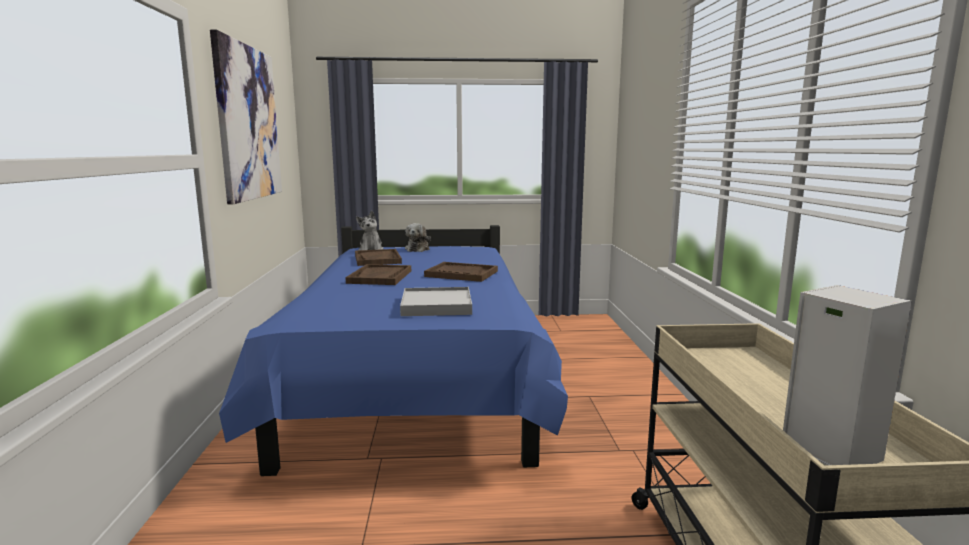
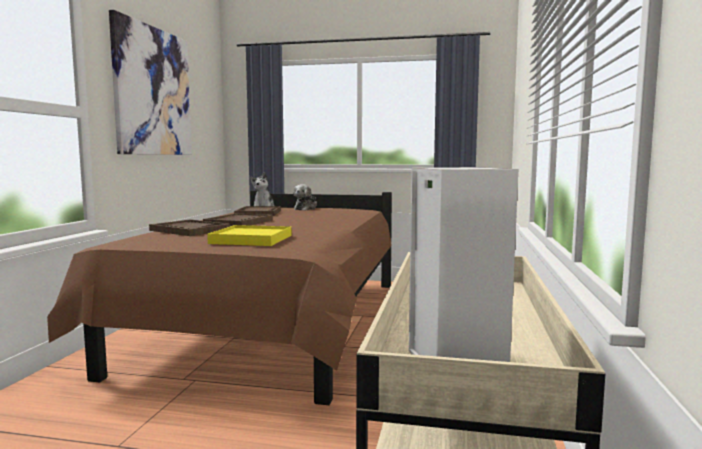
camera: 15 degrees right, 5 degrees down
(415, 381) = (274, 325): blue bed -> brown bed
(436, 305) = (251, 239): white tray -> yellow tray
(461, 274) = (312, 223): brown tray -> brown tray (189, 230)

